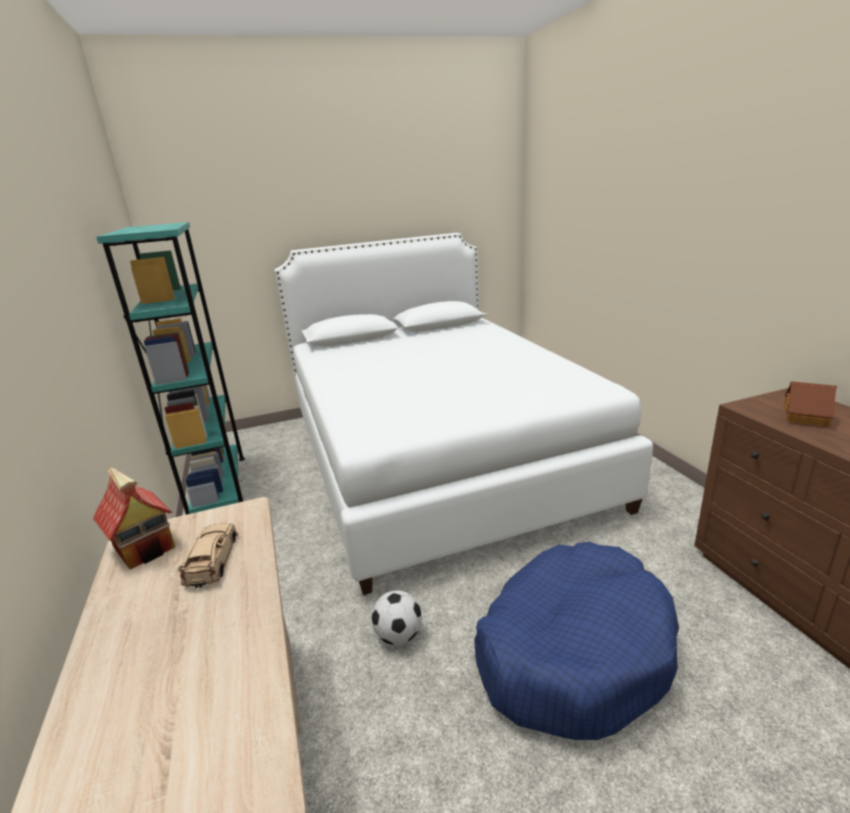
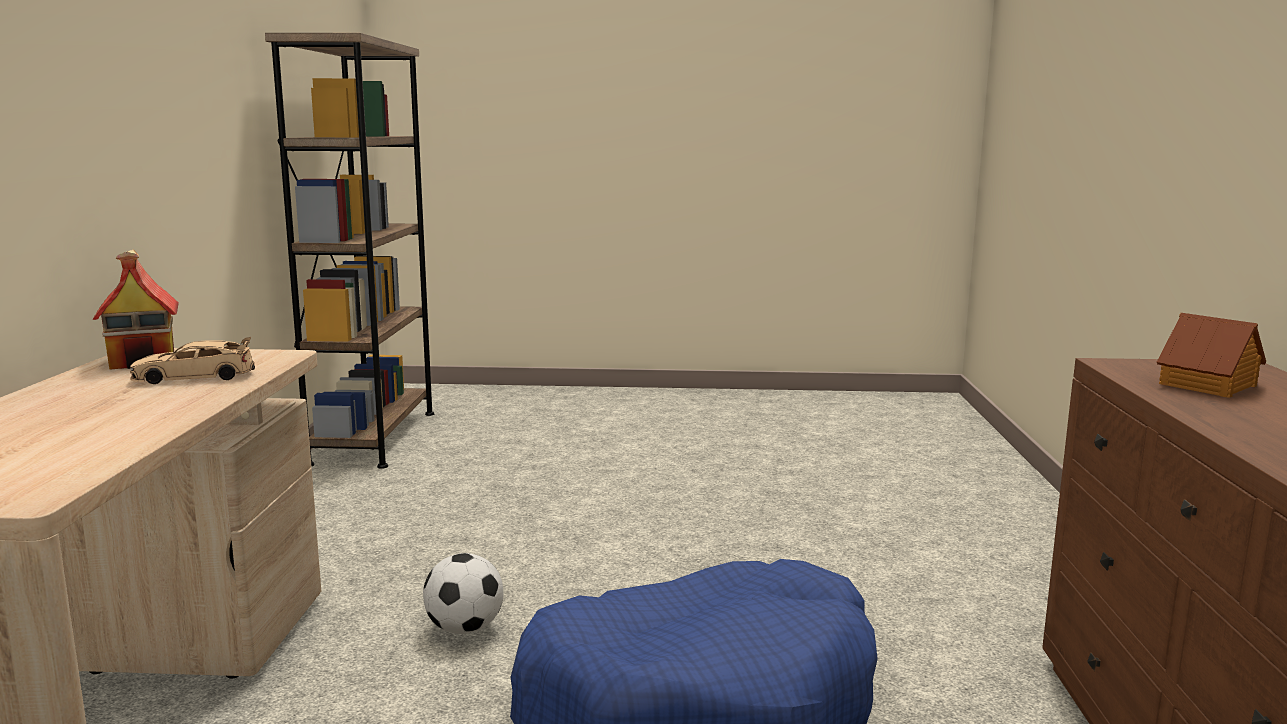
camera: 20 degrees right, 10 degrees down
(212, 559) = (194, 377): beige toy car -> beige toy car turned 120 degrees counterclockwise
(219, 489) = (374, 437): turquoise bookcase -> brown bookcase
(436, 456) = (710, 462): white bed -> none

